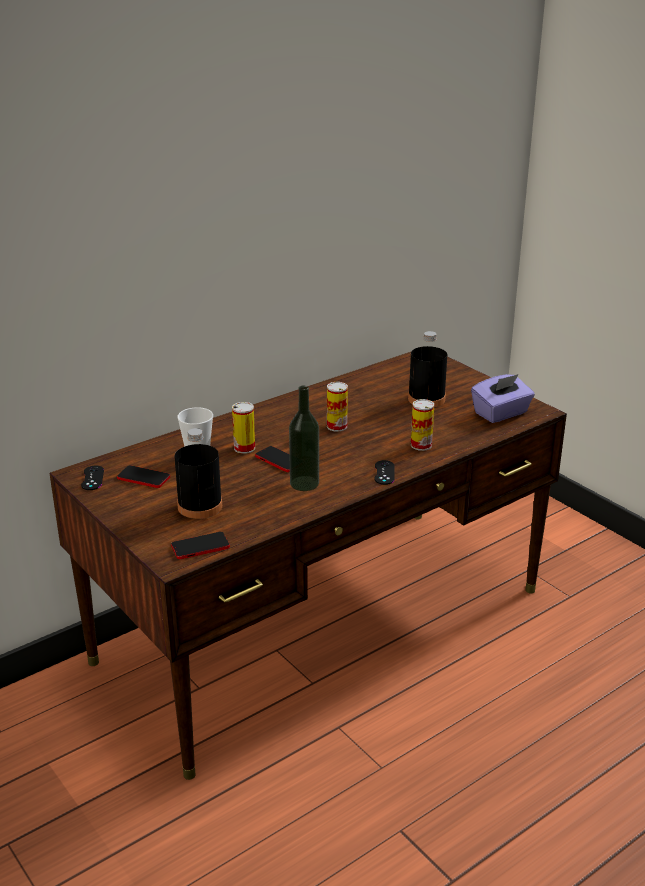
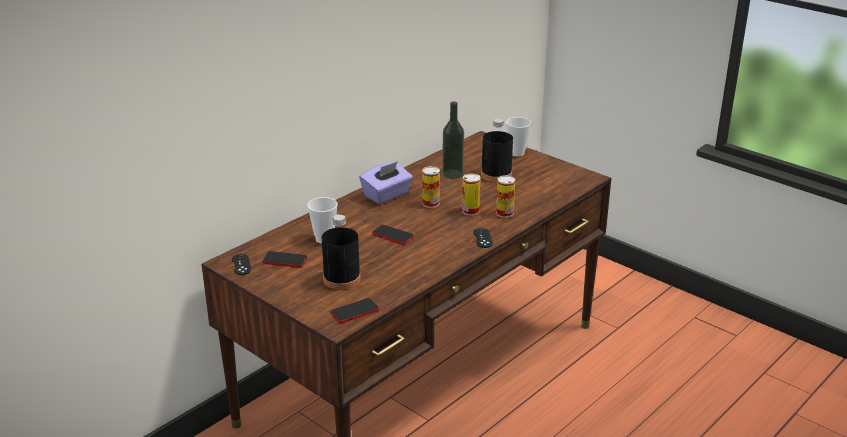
camera: 10 degrees left, 0 degrees up
(244, 448) = (360, 228): can -> can (470, 211)
(304, 483) = (421, 253): bottle -> bottle (452, 174)
(460, 375) = (517, 153): none -> cup
(501, 413) = (560, 182): purple tissue box -> purple tissue box (387, 195)

